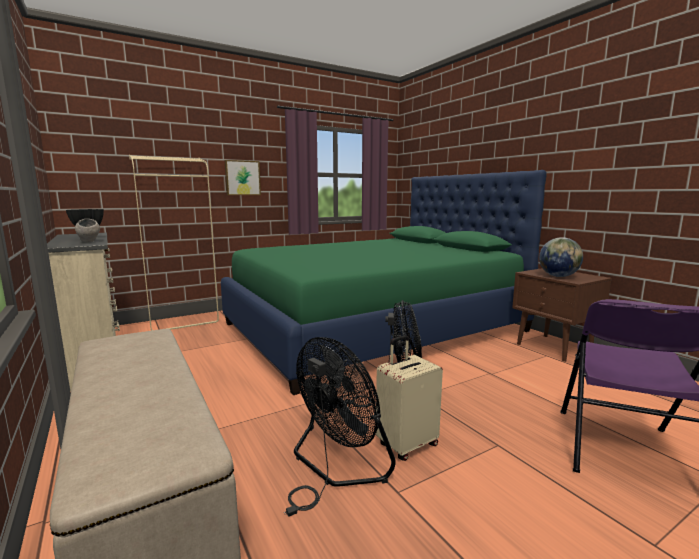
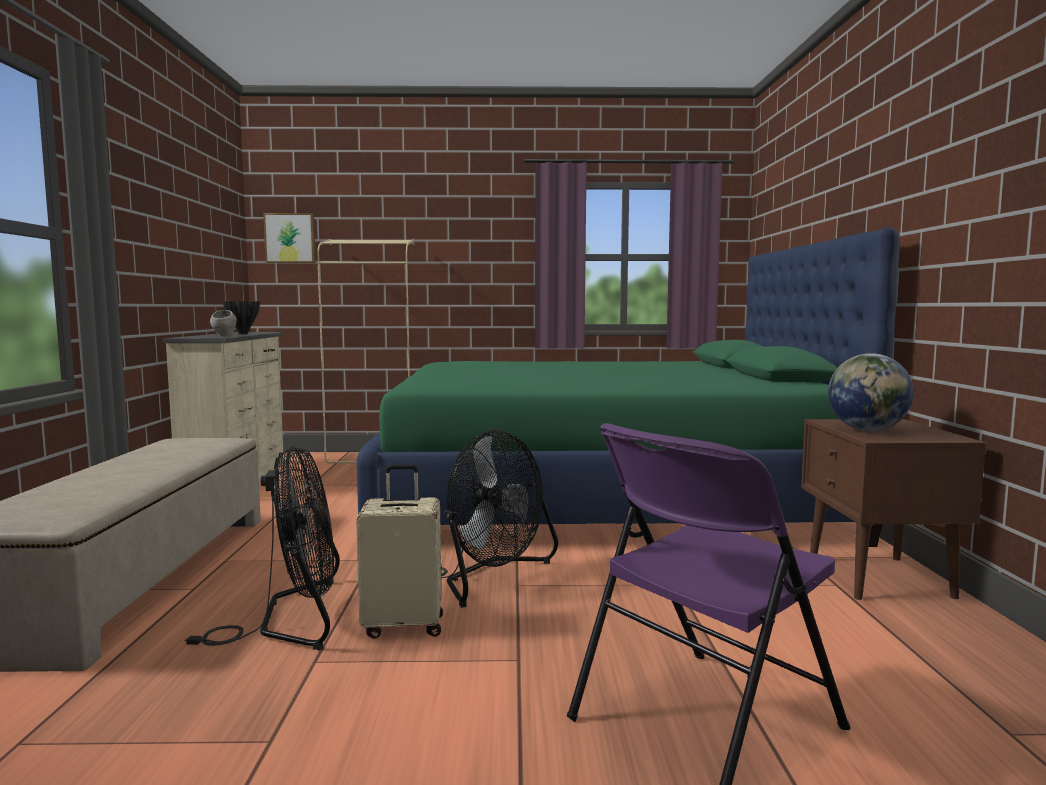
camera: 30 degrees right, 5 degrees down
(242, 178) = (473, 265): picture -> picture (290, 238)

